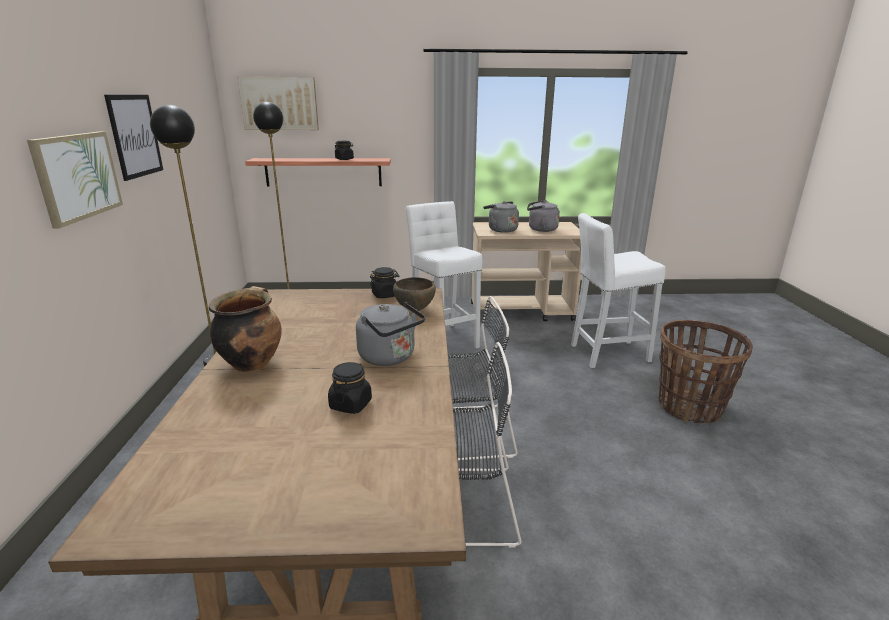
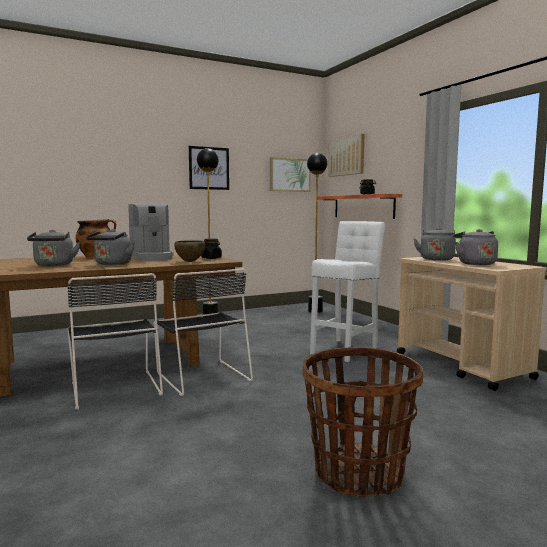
camera: 65 degrees right, 15 degrees down
(77, 176) = (152, 180): picture -> picture (290, 175)
(326, 325) = (152, 257): none -> coffee machine
(350, 404) = (54, 265): black jar -> grey kettle
(605, 354) = (430, 414): white stool -> none

